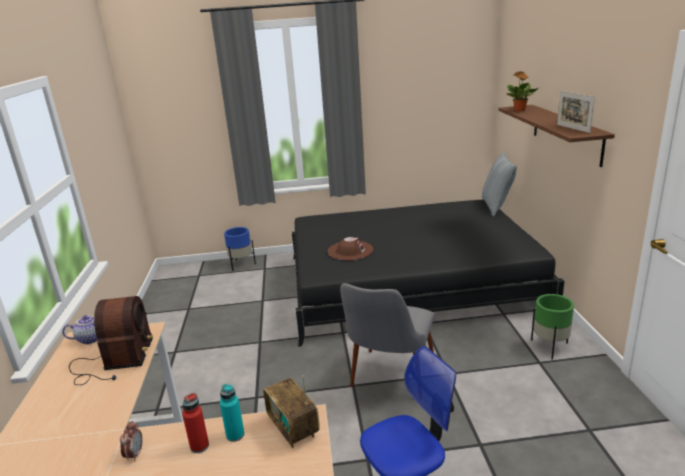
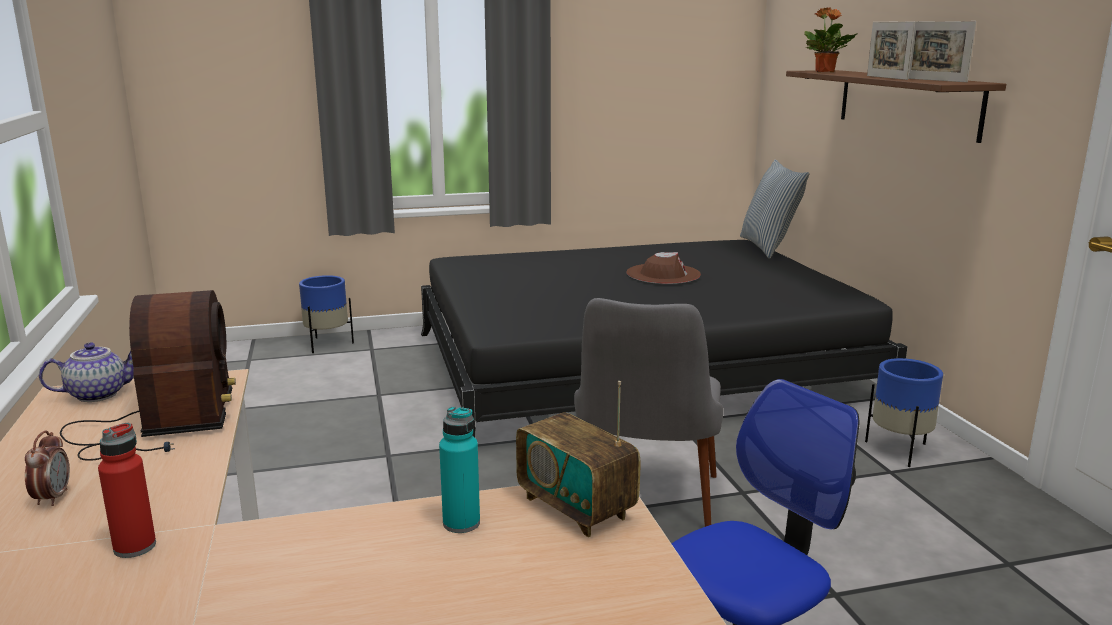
camera: 10 degrees left, 5 degrees down
(135, 454) = (252, 563): alarm clock -> alarm clock (53, 498)
(199, 446) = (392, 543): red bottle -> red bottle (135, 547)
(350, 250) = (546, 298): brown hat -> brown hat (663, 274)
(547, 123) = (886, 77): none -> picture frame
(550, 347) = (900, 450): green planter -> blue planter

